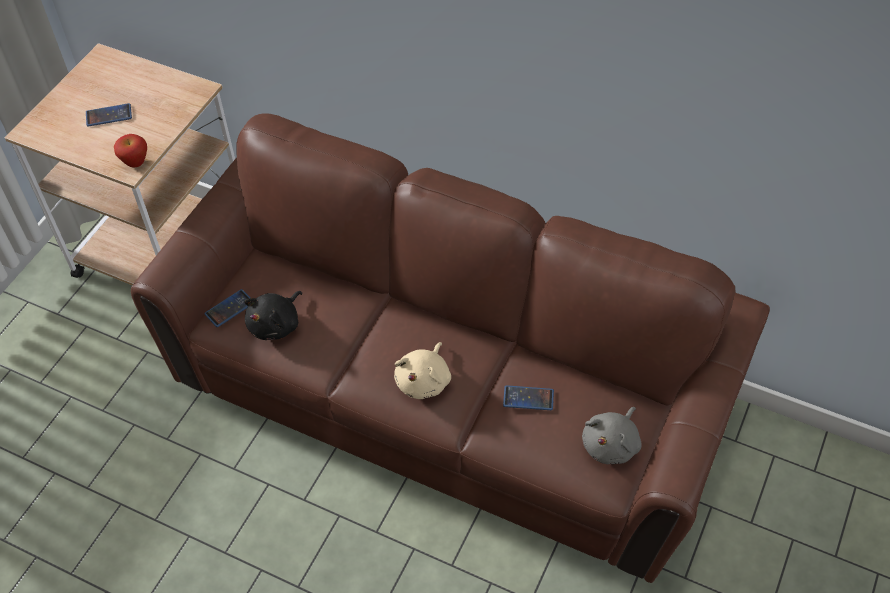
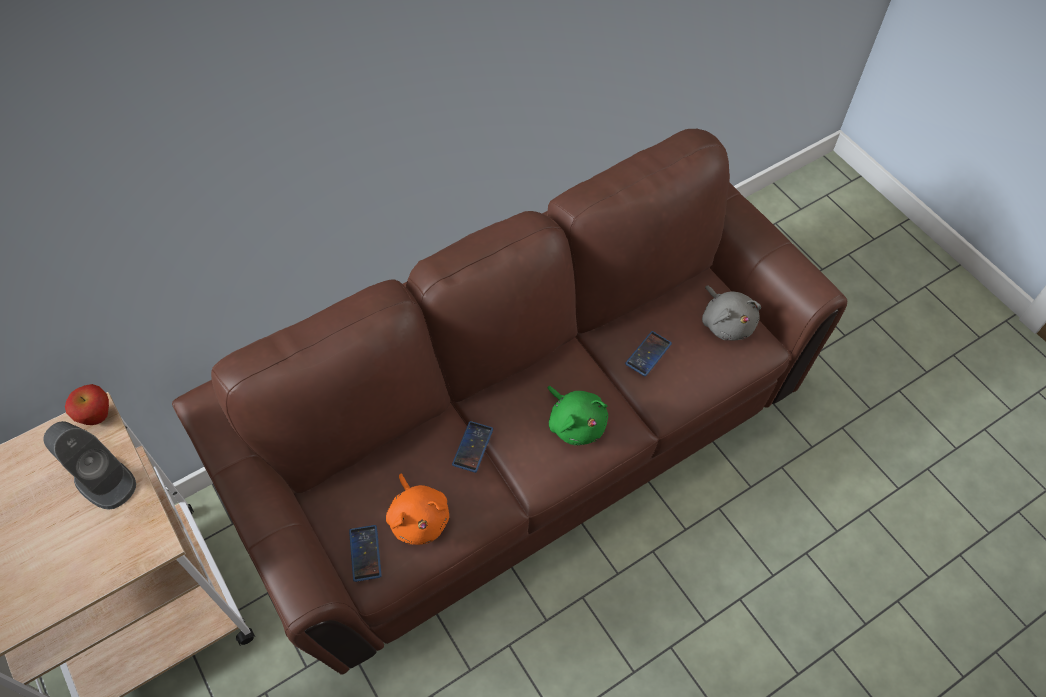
camera: 60 degrees left, 5 degrees up
(109, 115) = (44, 531): phone -> phone (473, 447)
(136, 163) = (151, 534): apple -> apple (98, 417)
(158, 121) = (104, 480): none -> grey speaker
(276, 324) = (419, 518): black plush toy -> orange plush toy
(424, 381) = (576, 423): beige plush toy -> green plush toy

